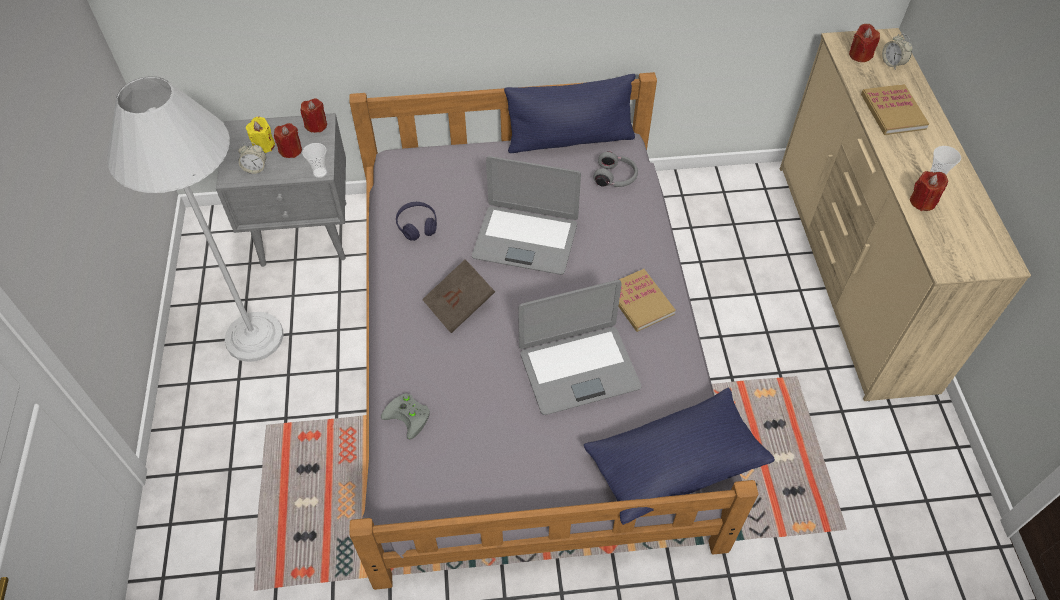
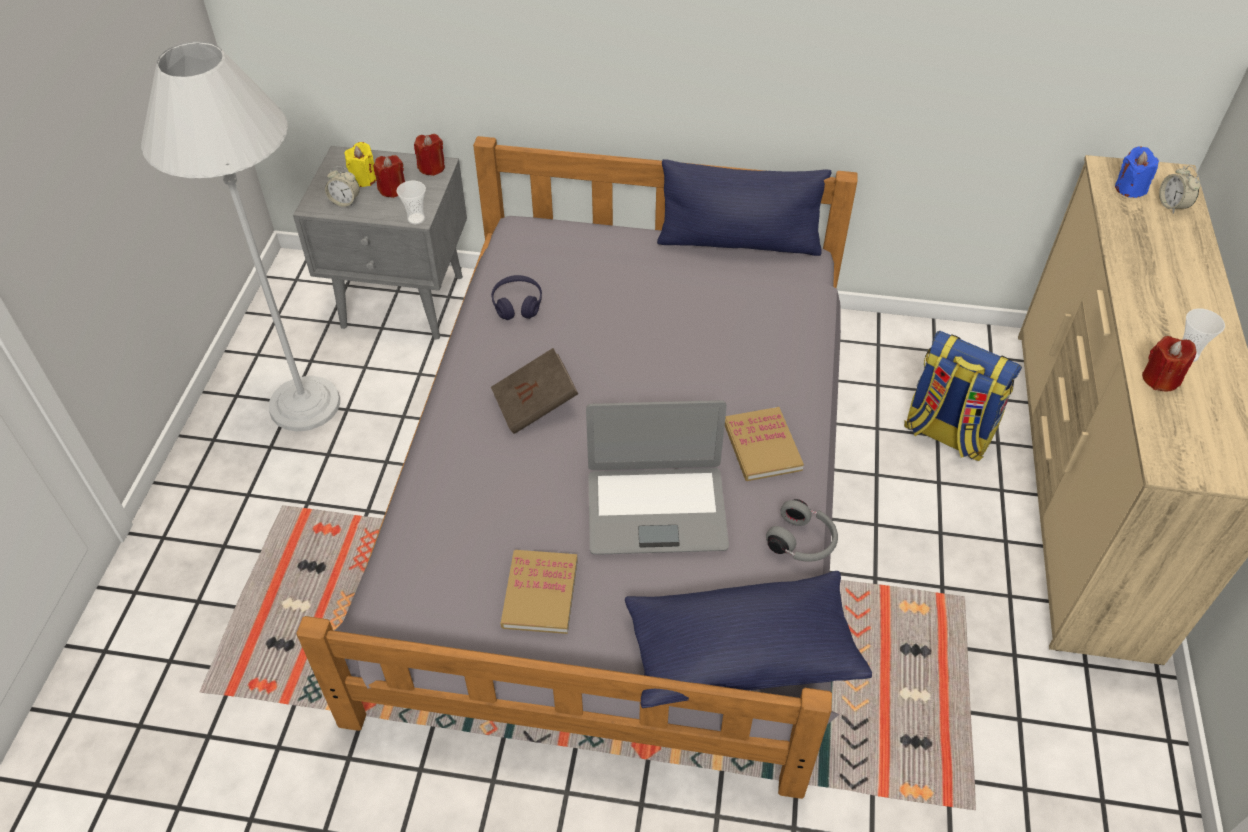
camera: 15 degrees right, 5 degrees down
(409, 416) = (429, 519): grey game controller -> none
(525, 239) = (643, 345): laptop -> none
(616, 177) = (781, 295): grey headphones -> grey headphones (802, 542)
(750, 254) = (947, 433): none -> backpack
(860, 55) = (1130, 188): red candle -> blue candle
(893, 112) = (1153, 263): book -> book (540, 593)

